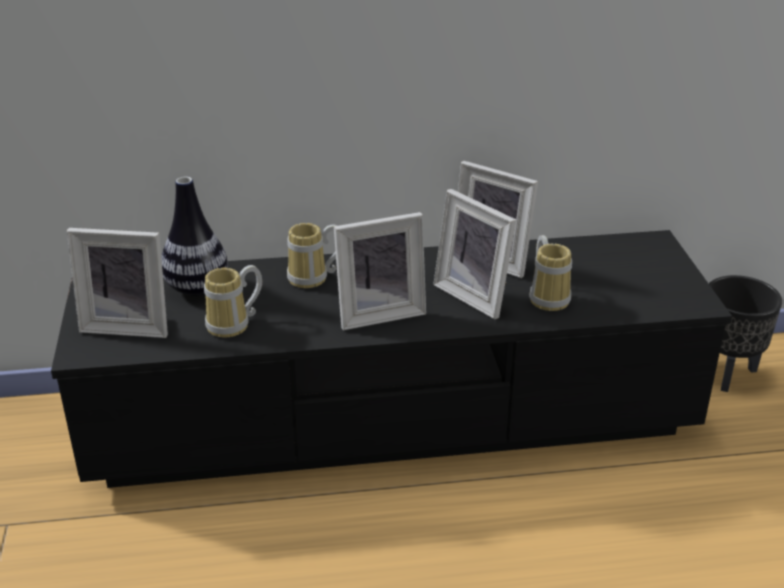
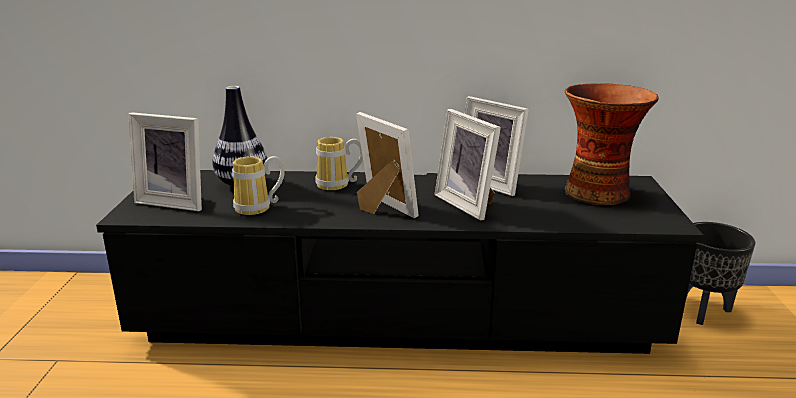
camera: 10 degrees right, 10 degrees down
(379, 312) = (381, 209): picture frame -> picture frame turned 120 degrees counterclockwise
(549, 297) = (533, 210): mug -> none
(614, 263) = (597, 192): none -> vase

